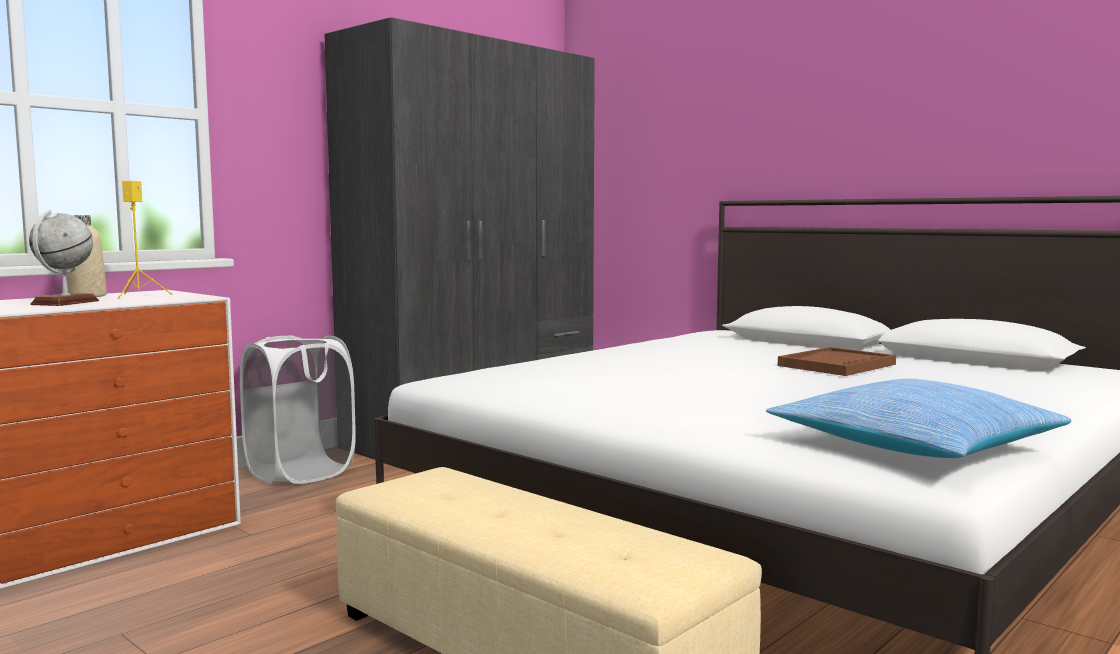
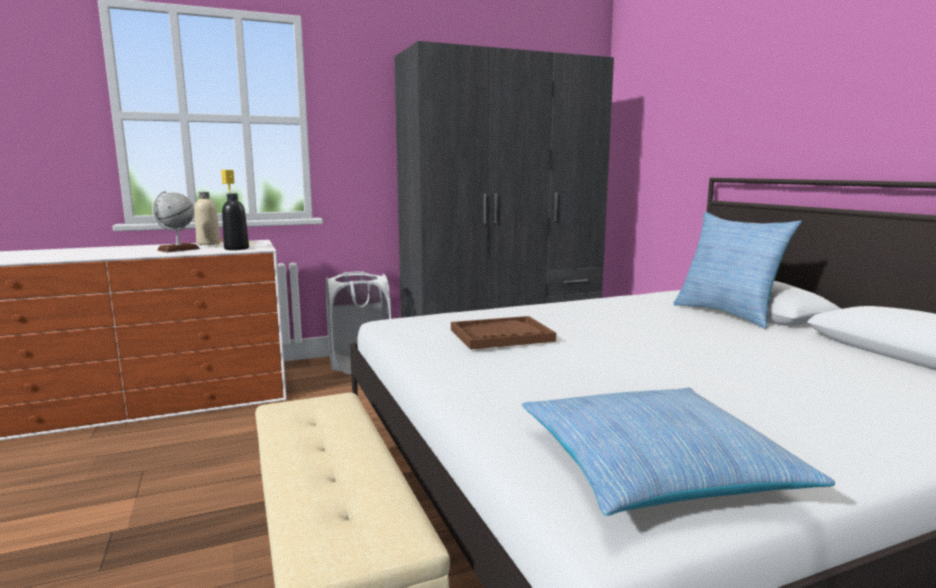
camera: 25 degrees right, 5 degrees up
(161, 298) = (236, 248): none -> black bottle
(786, 345) = (728, 314): none -> pillow
(837, 365) = (738, 344): brown tray -> brown tray (501, 335)

